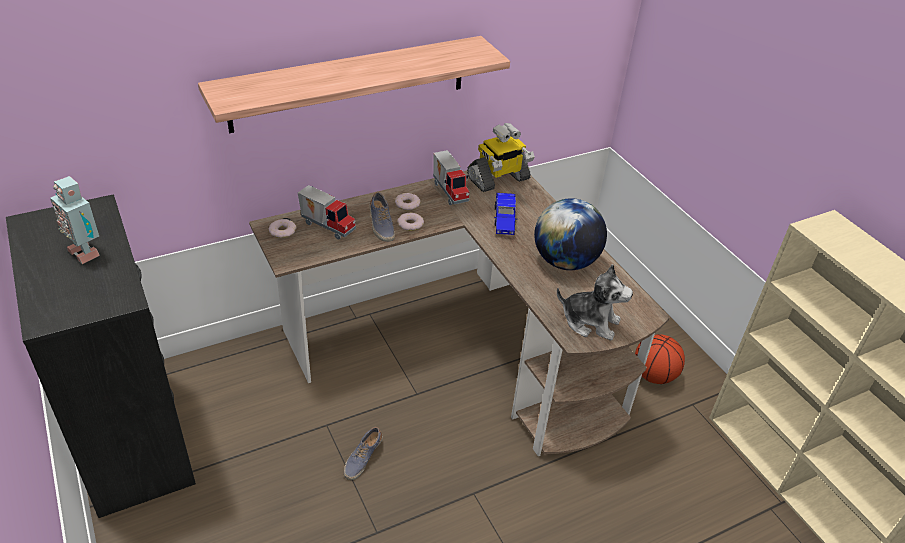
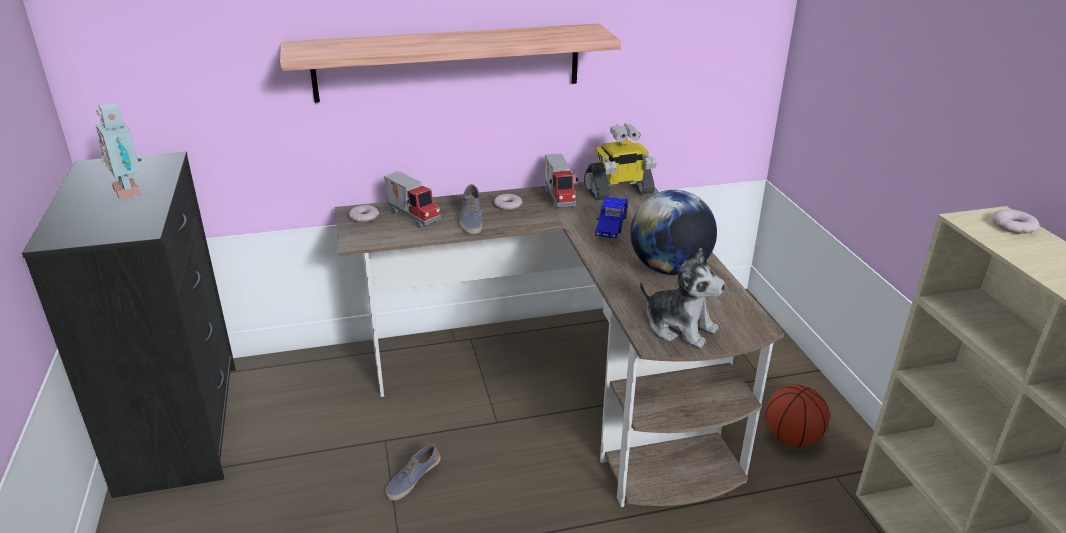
camera: 15 degrees right, 10 degrees down
(410, 224) = (503, 222): donut -> donut (1013, 226)

